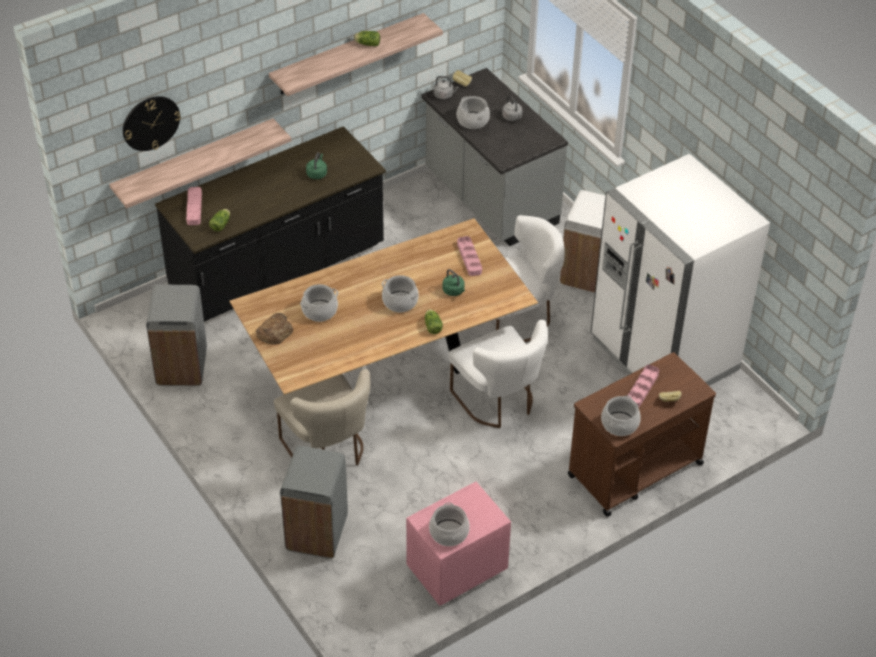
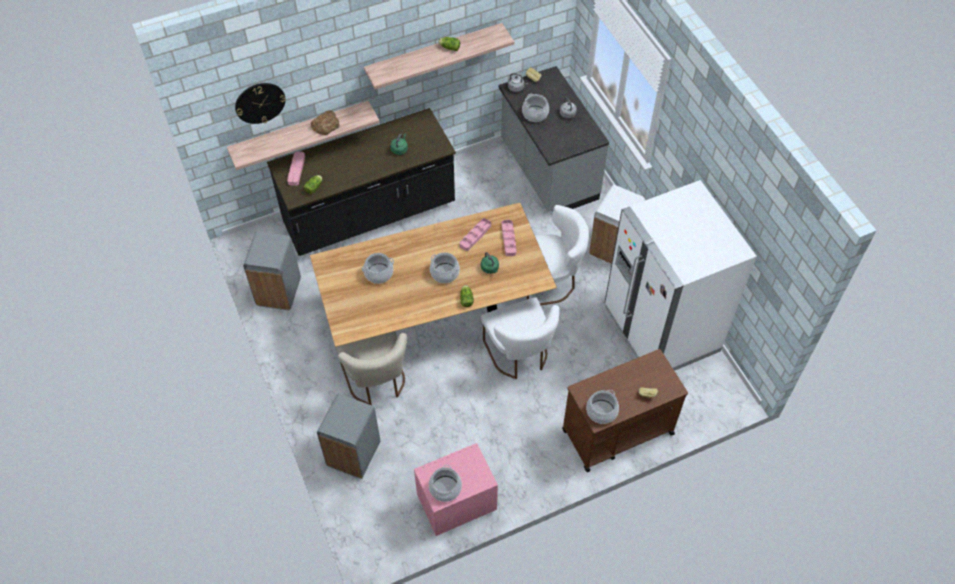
camera: 10 degrees right, 10 degrees up
(275, 332) = (339, 288): bread -> bread (325, 125)
(642, 388) = (627, 380): pink tray -> pink tray (475, 236)

